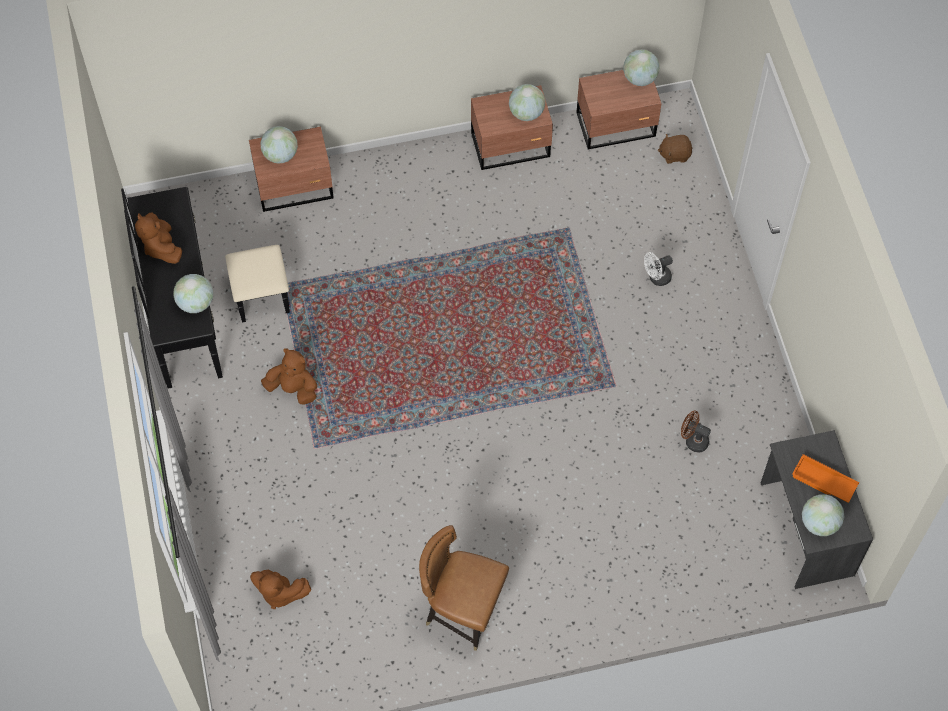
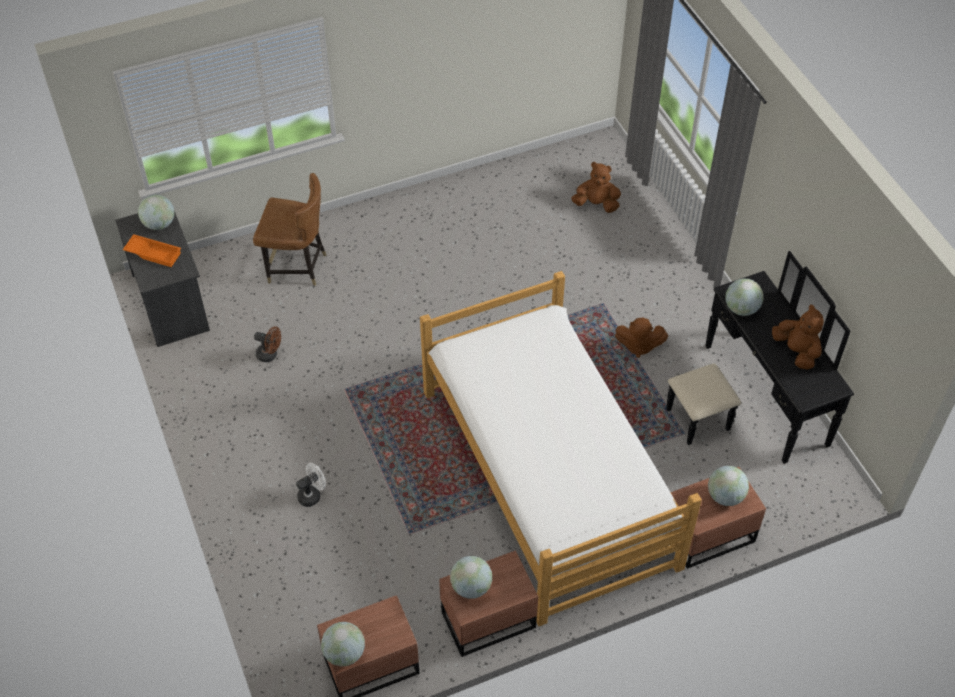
camera: 170 degrees right, 10 degrees down
(428, 260) = (547, 478): none -> bed
(462, 612) = (450, 211): brown chair -> brown chair (297, 266)
(674, 154) = (300, 638): brown plush toy -> none

